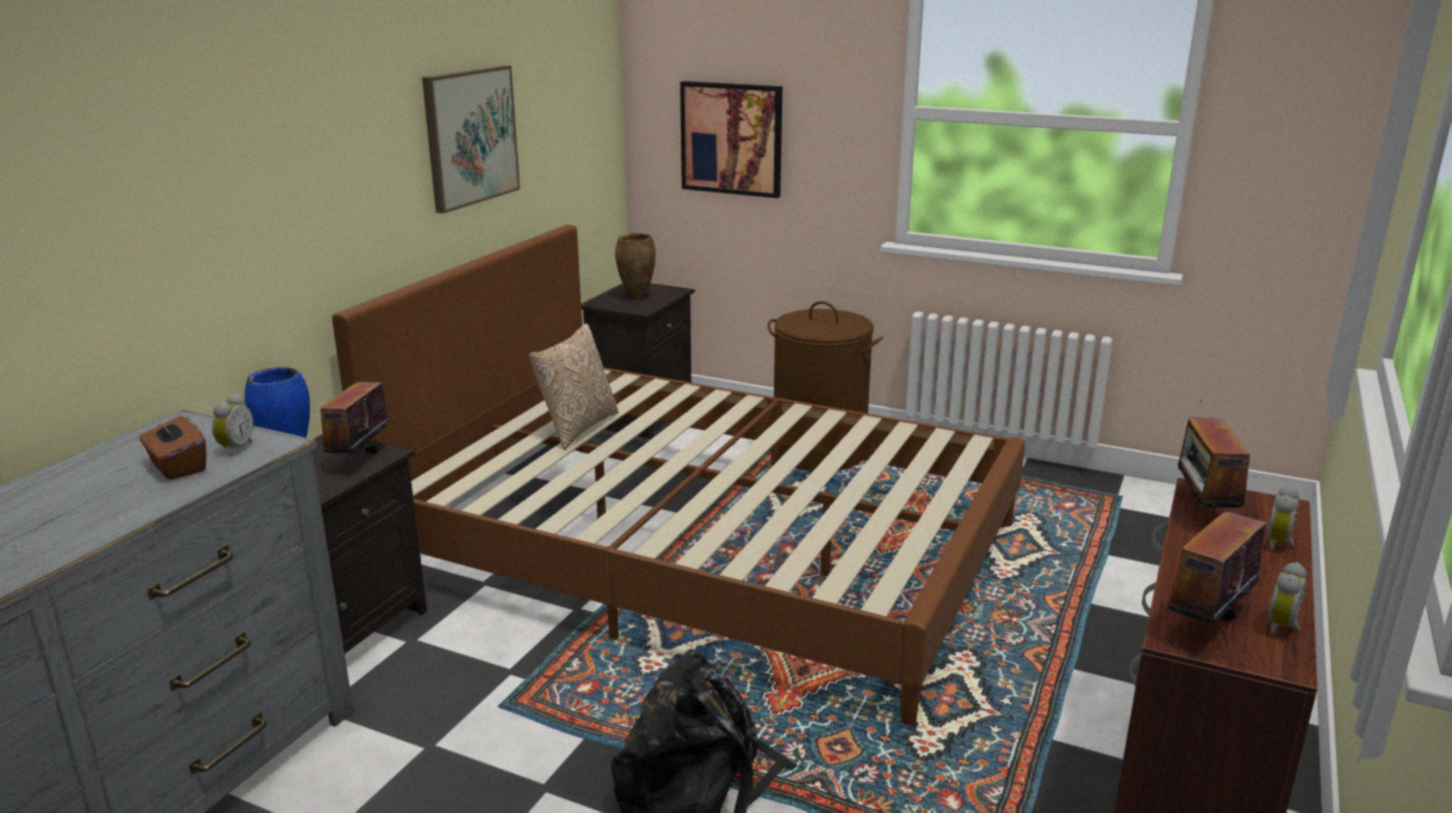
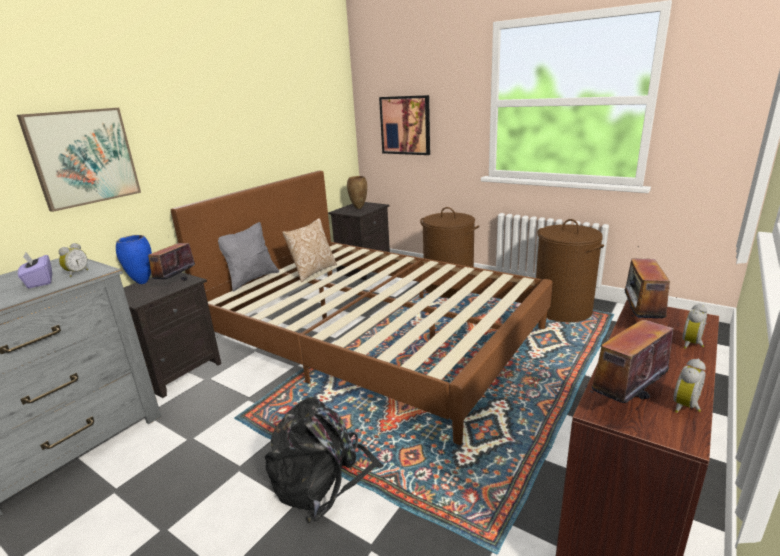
camera: 10 degrees right, 0 degrees up
(177, 467) = (39, 282): brown tissue box -> purple tissue box
(459, 445) = (251, 279): none -> grey pillow
(470, 136) = (258, 122): picture -> picture (83, 157)
(1033, 491) = (562, 310): none -> brown laundry basket

